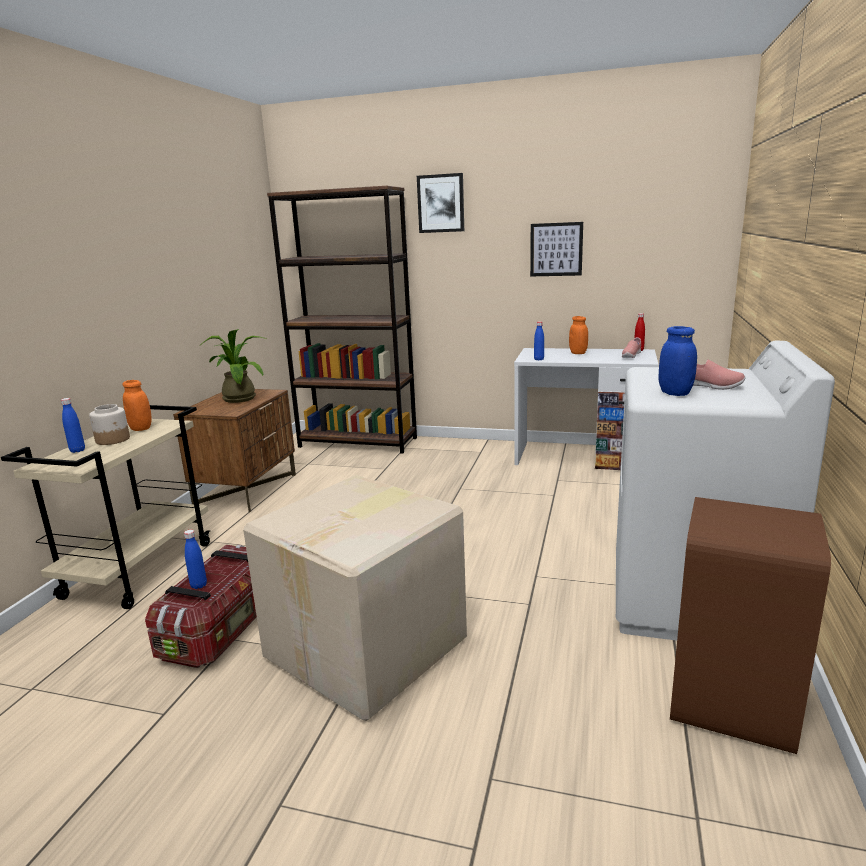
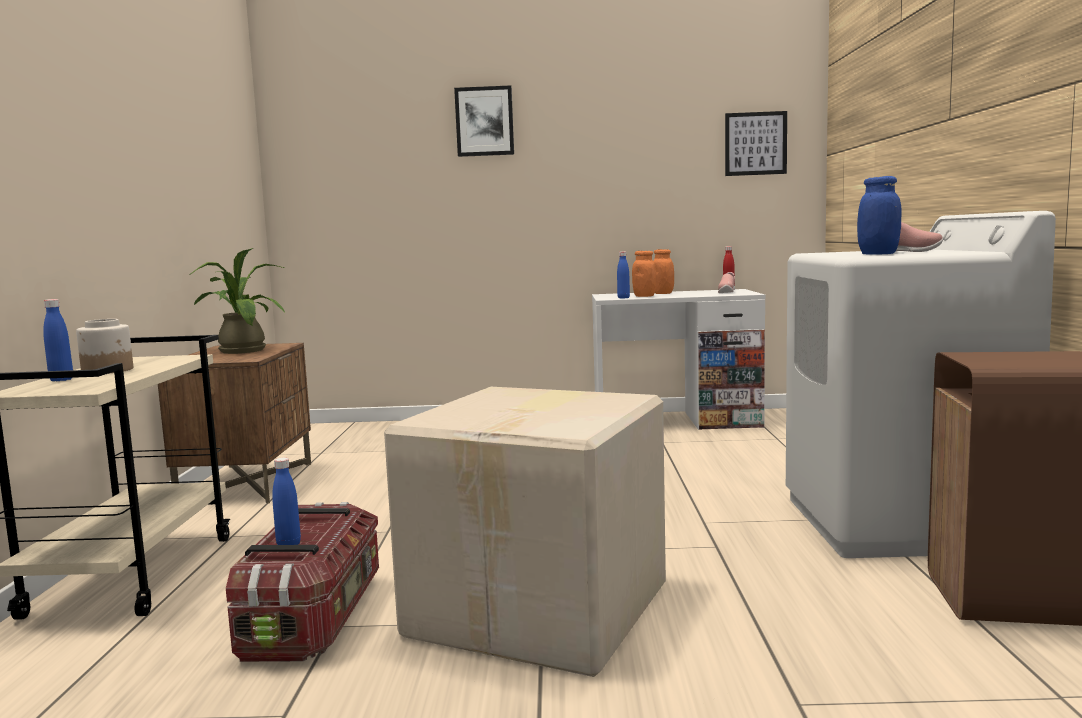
camera: 15 degrees left, 10 degrees down
(141, 428) = (140, 362): orange jar -> orange jar (644, 296)
(358, 442) = (378, 429): brown bookcase -> none
(556, 249) = (625, 175): picture -> picture (755, 143)

